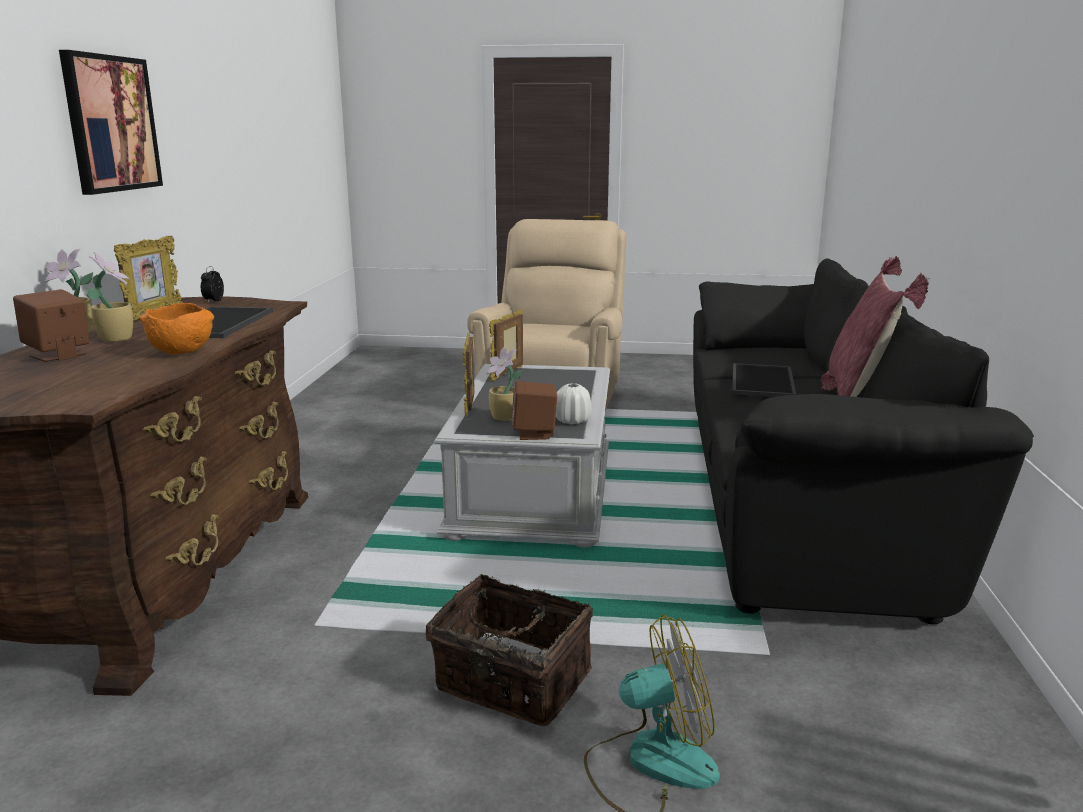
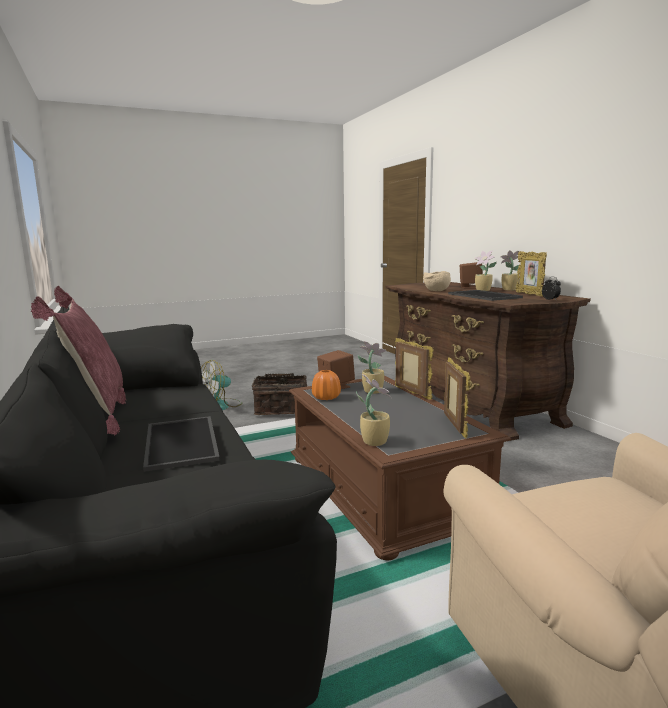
camera: 150 degrees right, 5 degrees down
(111, 124) = (590, 184): picture -> none
(183, 352) = (436, 291): orange bowl -> beige bowl
(533, 490) = (382, 487): white coffee table -> brown coffee table
(572, 420) = (326, 398): white vase -> orange vase
(591, 377) = (374, 441): none -> potted plant

